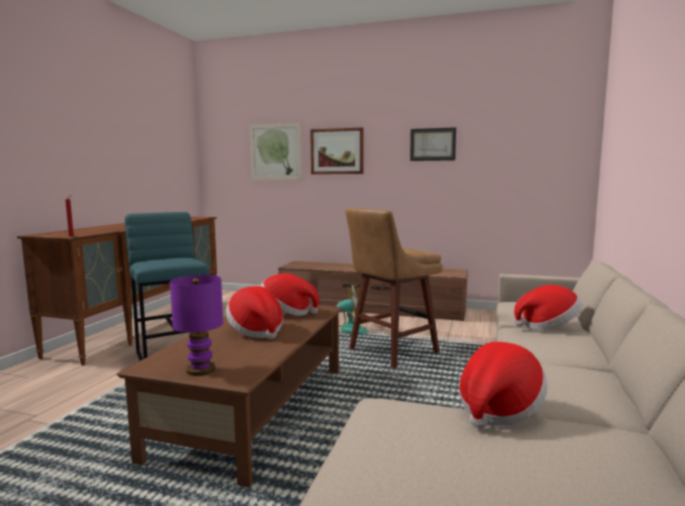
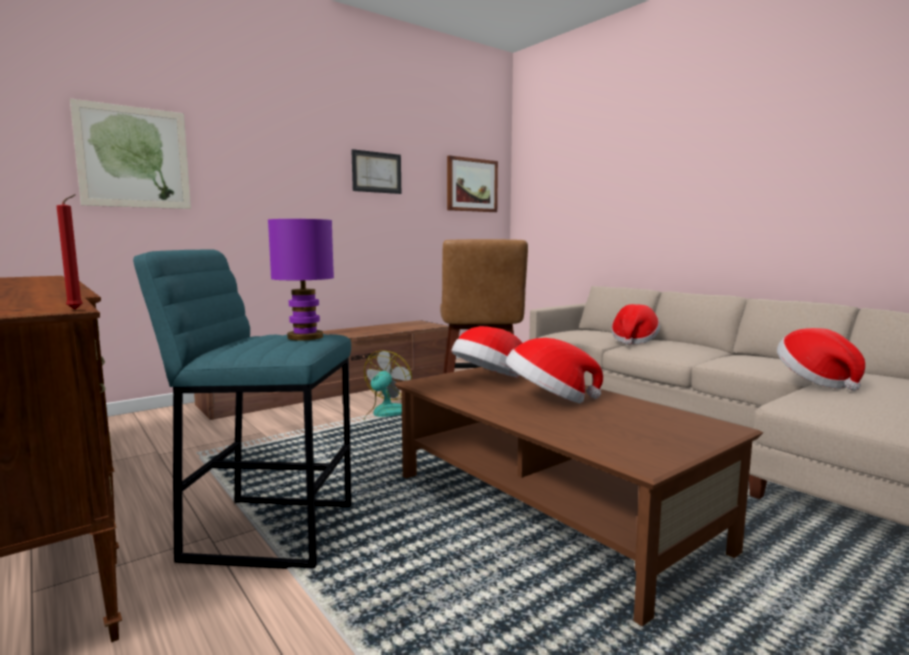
camera: 55 degrees left, 0 degrees up
(200, 370) = (682, 439): purple table lamp -> purple table lamp (305, 337)
(337, 151) = (251, 168): picture -> picture (472, 185)

